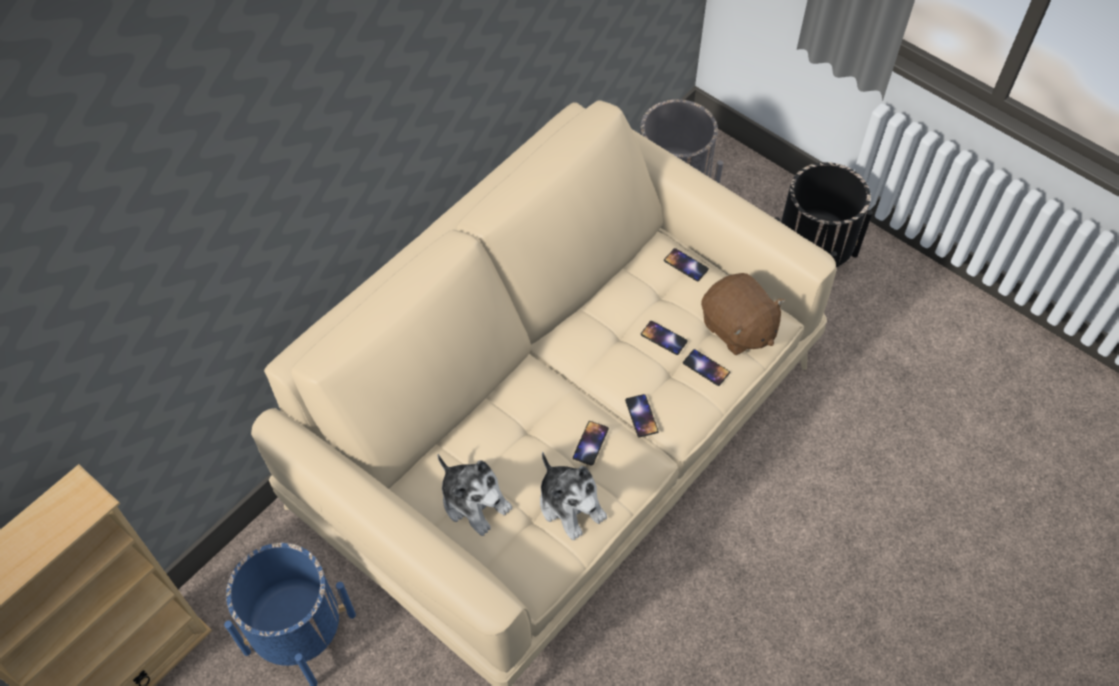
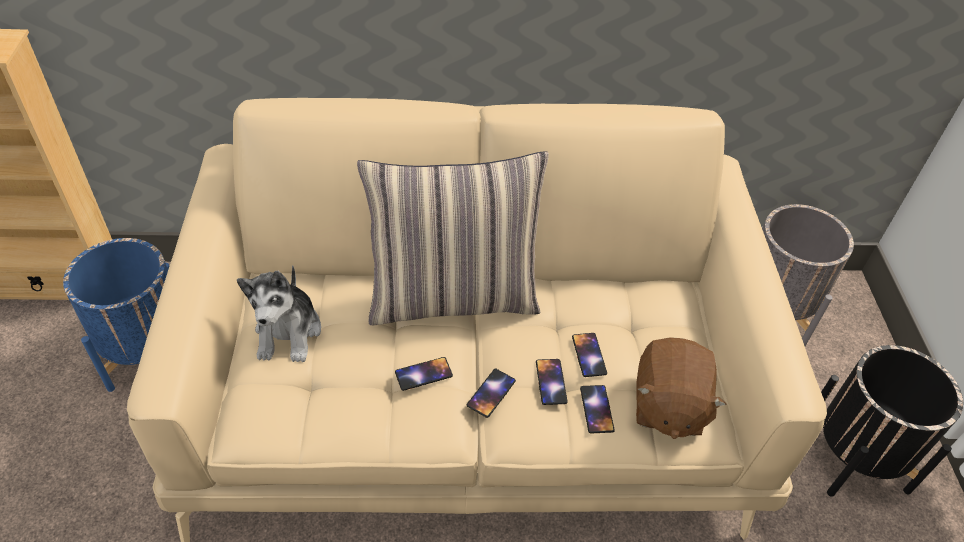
camera: 45 degrees right, 10 degrees down
(539, 377) = (453, 296): none -> pillow
(571, 504) = (348, 403): plush toy -> none
(686, 265) = (680, 320): phone -> phone (551, 382)

